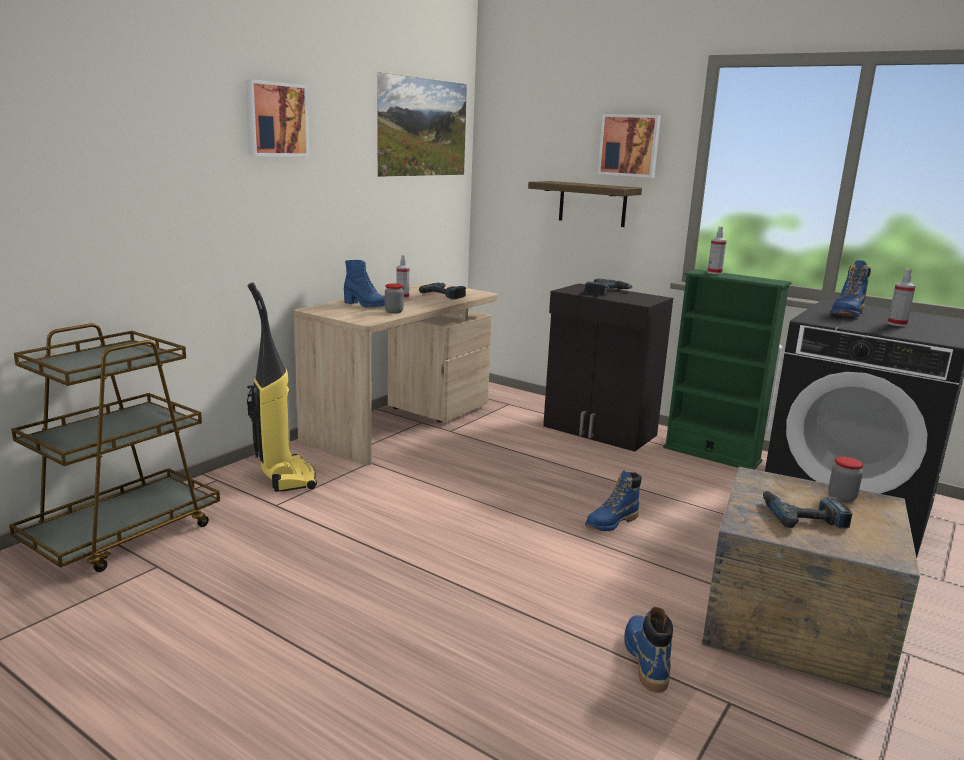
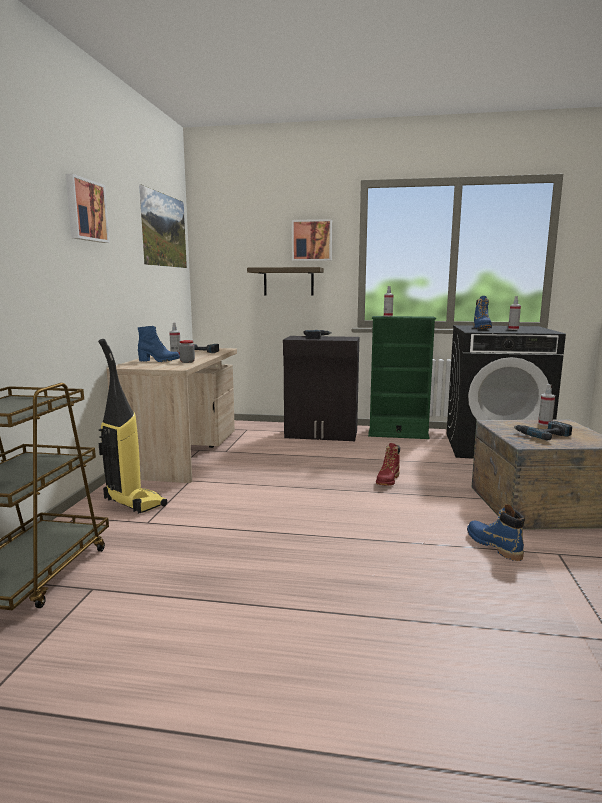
camera: 25 degrees left, 5 degrees down
(611, 523) = (388, 480): blue boot -> red boot
(841, 497) = (545, 424): jar -> spray bottle

